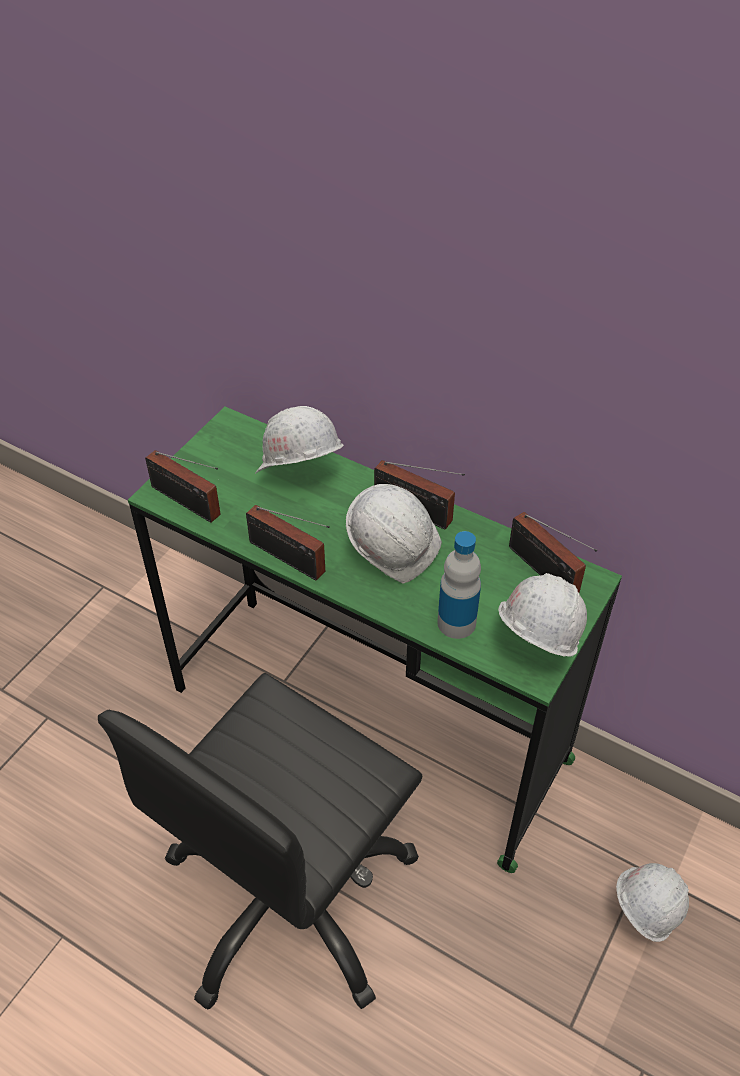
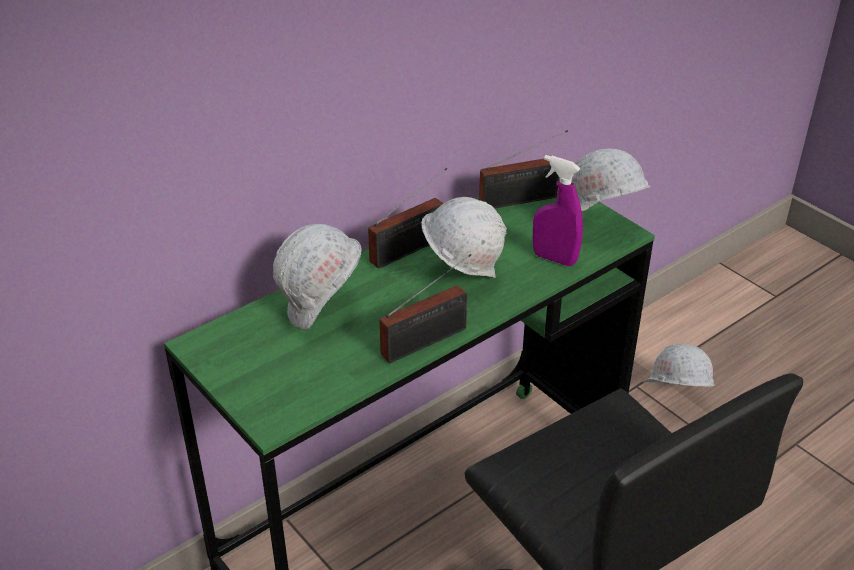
camera: 70 degrees left, 10 degrees down
(188, 503) = (303, 399): radio -> none
(456, 623) = (554, 259): bottle -> purple spray bottle

